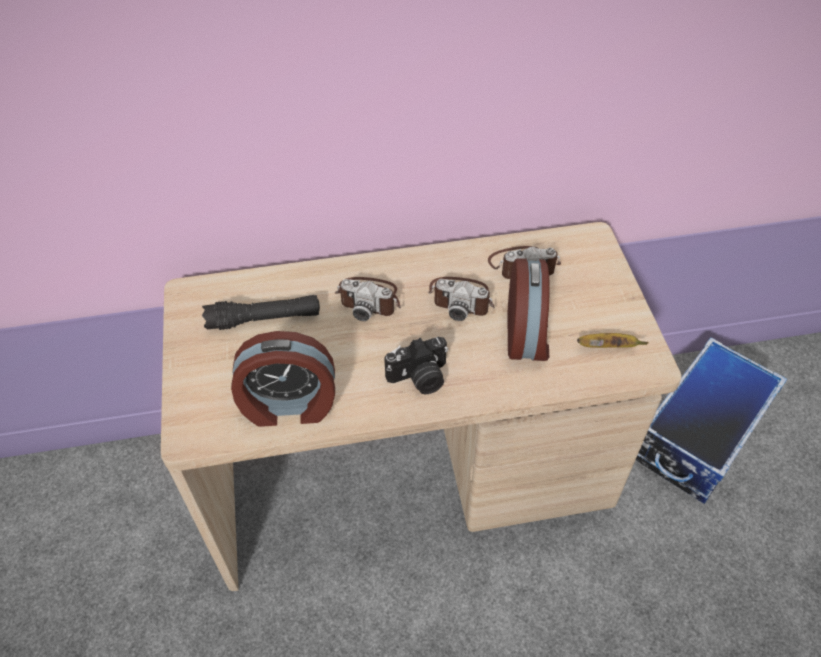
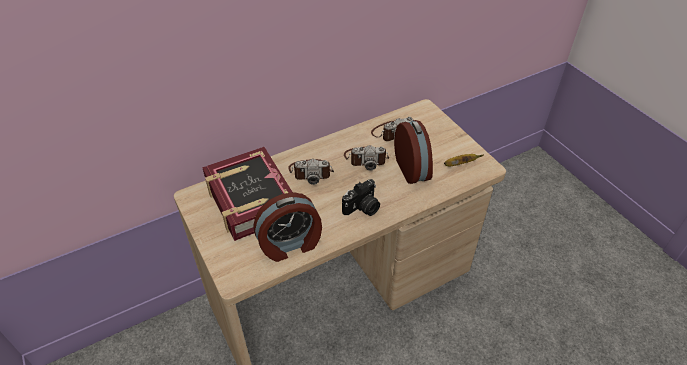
camera: 20 degrees left, 5 degrees down
(264, 319) = (250, 199): black flashlight -> book
(697, 434) = (496, 217): storage box -> none

